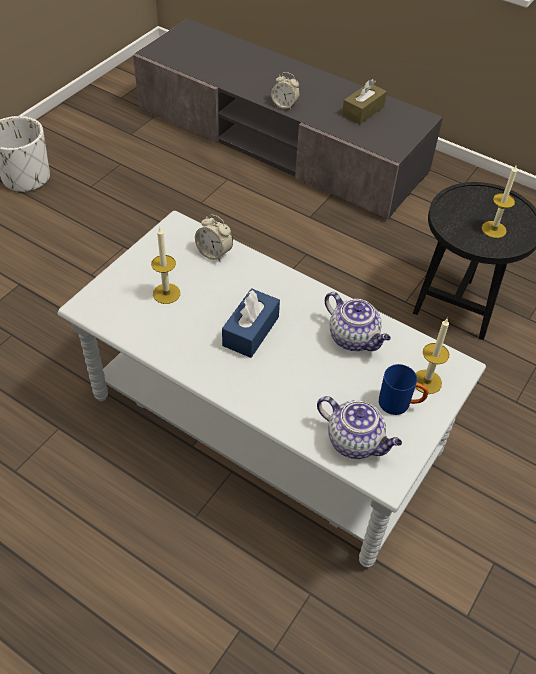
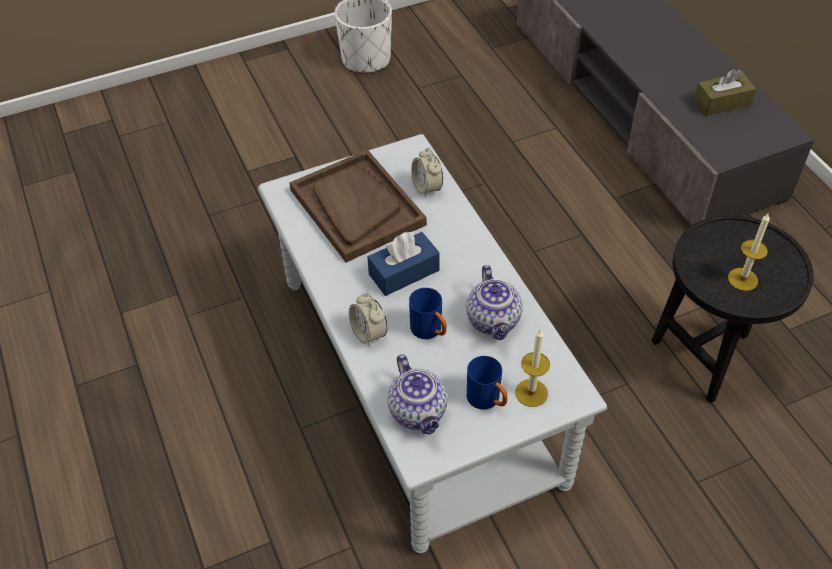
camera: 35 degrees right, 0 degrees up
(166, 293) = (356, 207): candle -> brown tray
(284, 105) = (638, 68): alarm clock -> alarm clock (369, 333)
(311, 370) = (430, 331): none -> blue mug

